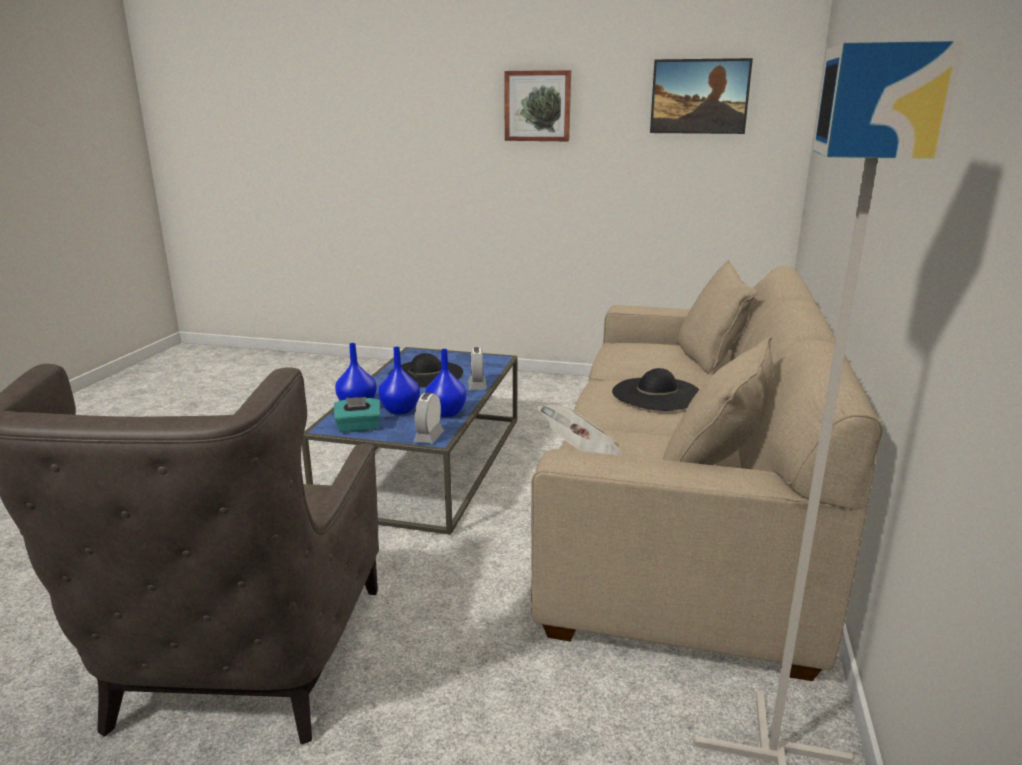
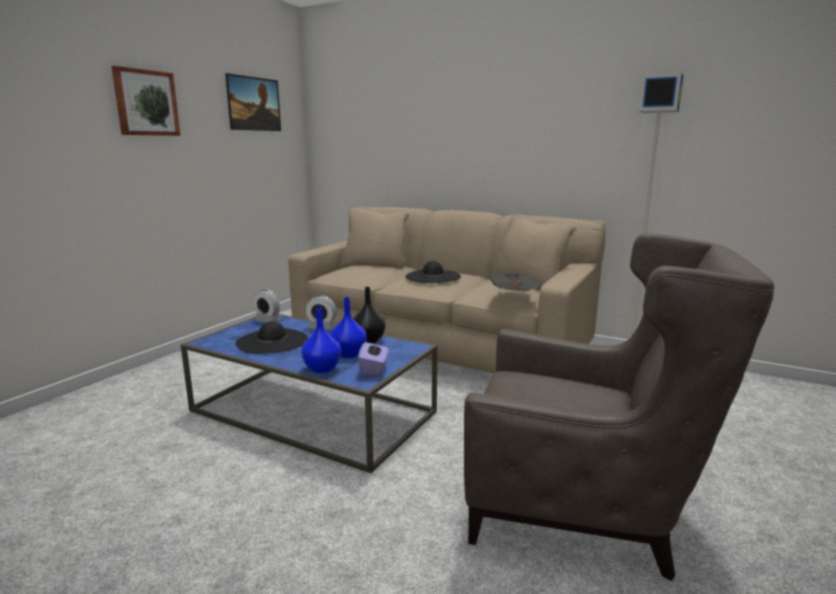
camera: 75 degrees left, 5 degrees down
(358, 428) = (374, 370): turquoise tissue box -> purple tissue box
(428, 437) = (411, 348): alarm clock -> alarm clock (267, 321)
(445, 413) = (368, 340): blue vase -> black vase

